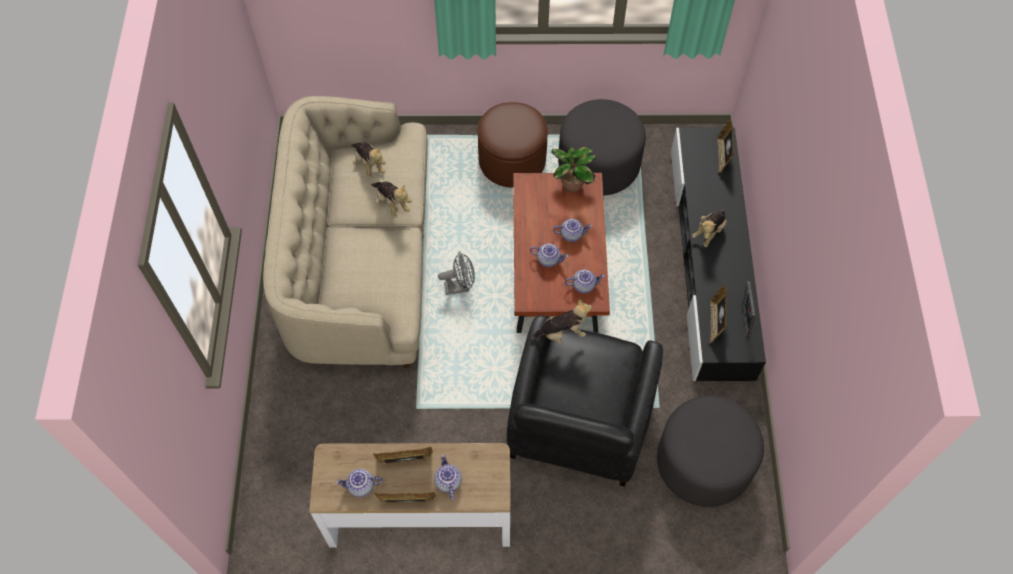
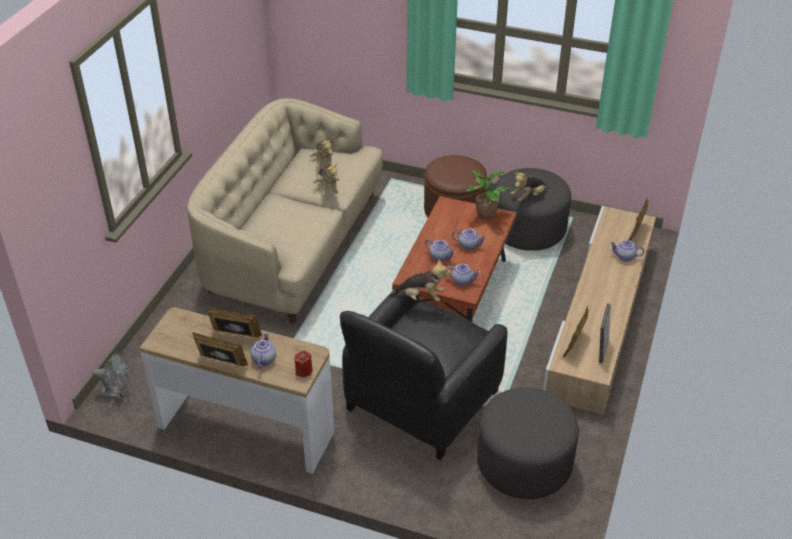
camera: 20 degrees right, 20 degrees down
(361, 487) = (190, 343): teapot -> teapot (624, 257)
(460, 287) = (366, 281): grey fan -> grey fan (118, 394)
(495, 482) = (304, 371): none -> red candle
(709, 232) = (598, 281): plush toy -> plush toy (528, 197)
(710, 261) = (599, 318): black tv stand -> beige tv stand

